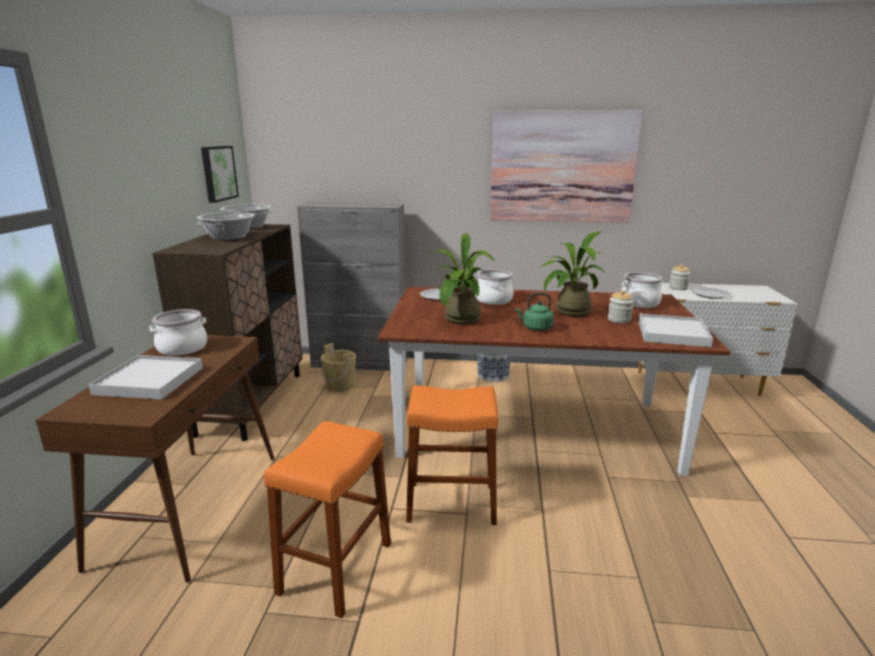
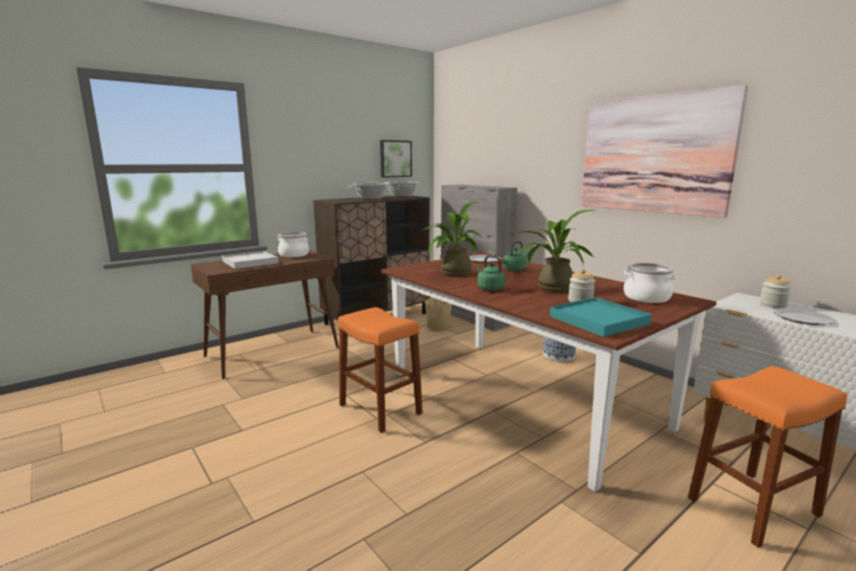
camera: 45 degrees right, 5 degrees down
(336, 568) = (274, 405): orange stool -> orange stool (753, 506)
(493, 300) = (515, 269): cooking pot -> green kettle
(672, 333) = (599, 320): white tray -> turquoise tray

